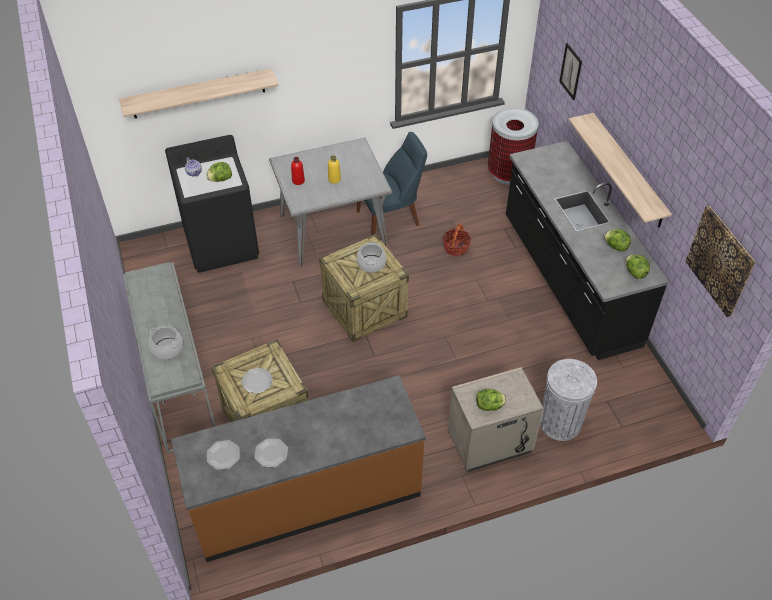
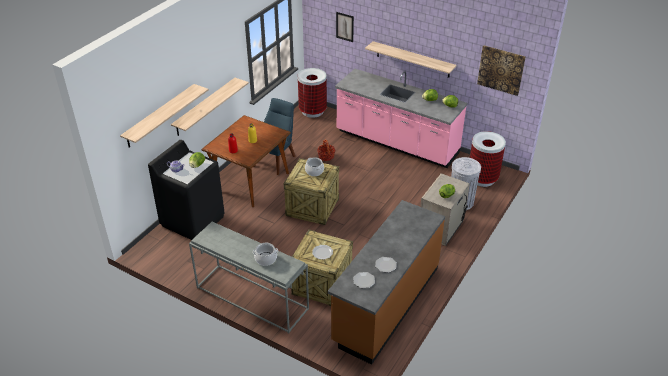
camera: 40 degrees left, 10 degrees down
(292, 105) = (205, 107): none -> shelf
(332, 230) = (250, 181): grey dining table -> brown dining table
(568, 281) = (396, 143): black counter -> pink counter
(632, 408) = (482, 178): none -> trash can

